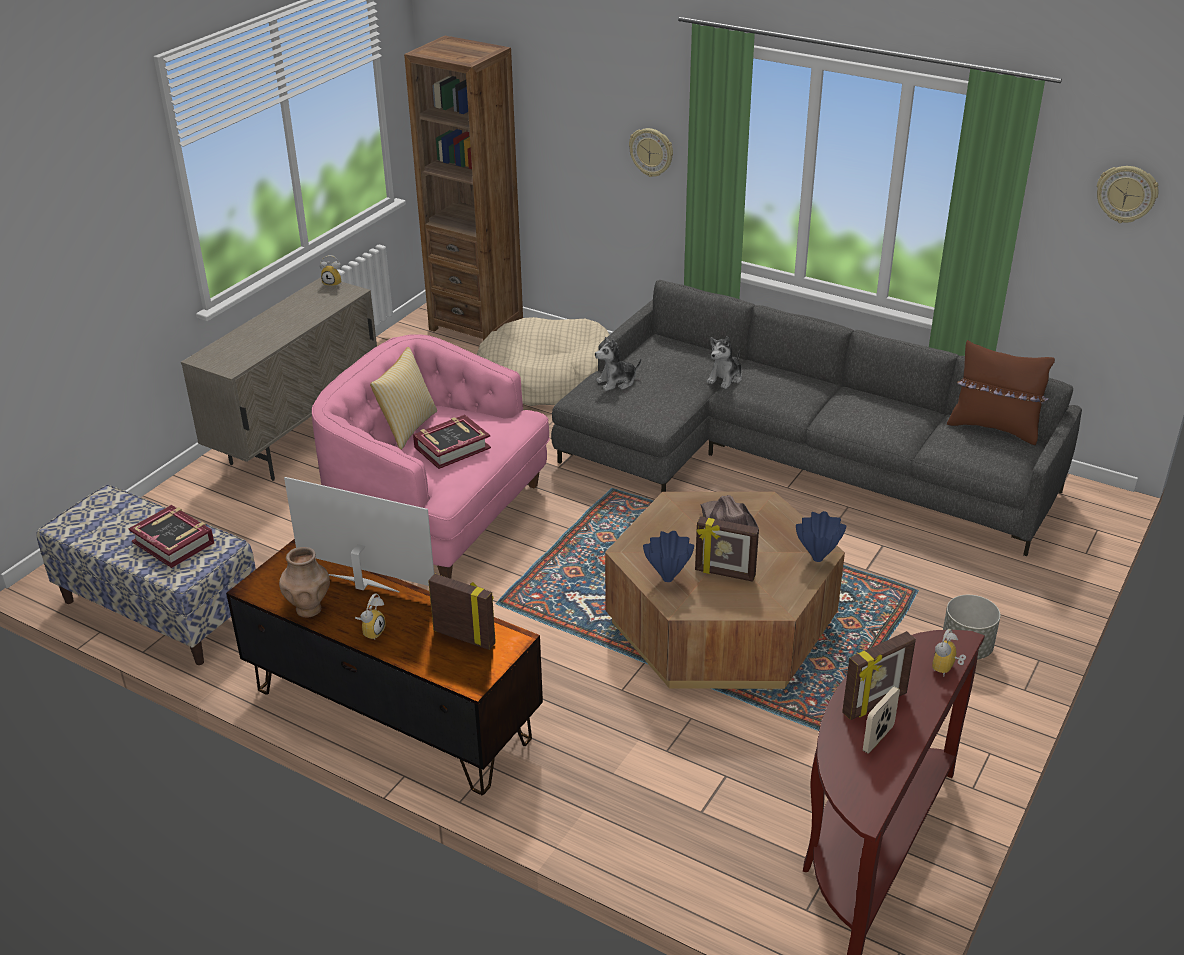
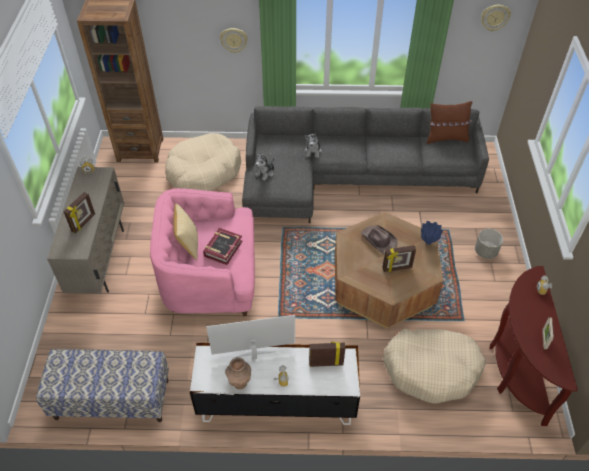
camera: 30 degrees left, 15 degrees up
(174, 542) = (122, 370): book -> none
(392, 712) = (276, 401): brown tv stand -> white tv stand
(669, 579) = (376, 282): blue vase -> none
(701, 780) = (432, 369): none -> beige dog bed
(875, 704) = (530, 322): picture frame -> picture frame (84, 223)

